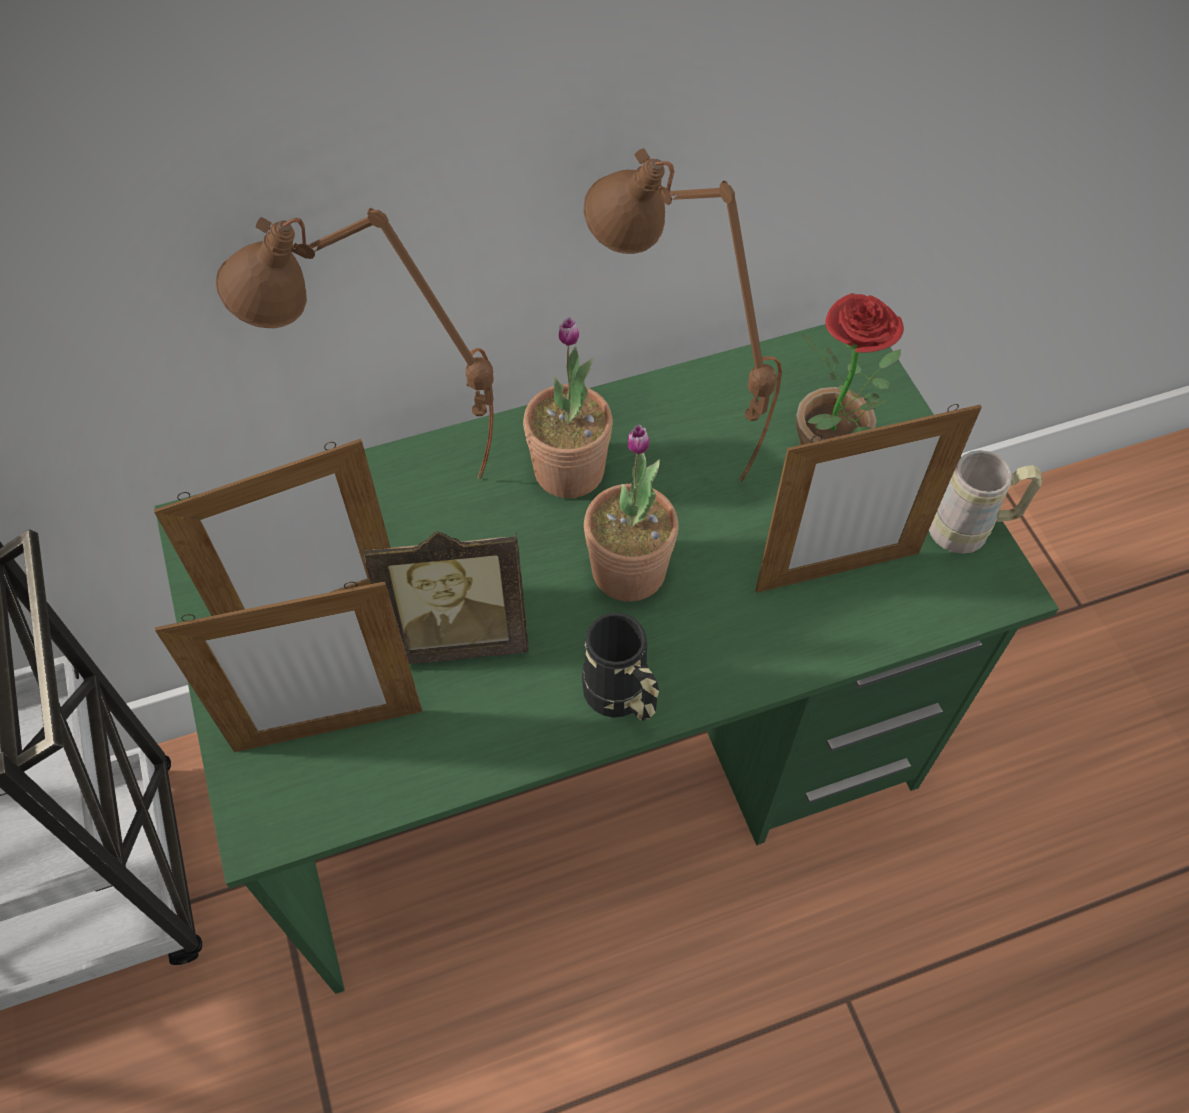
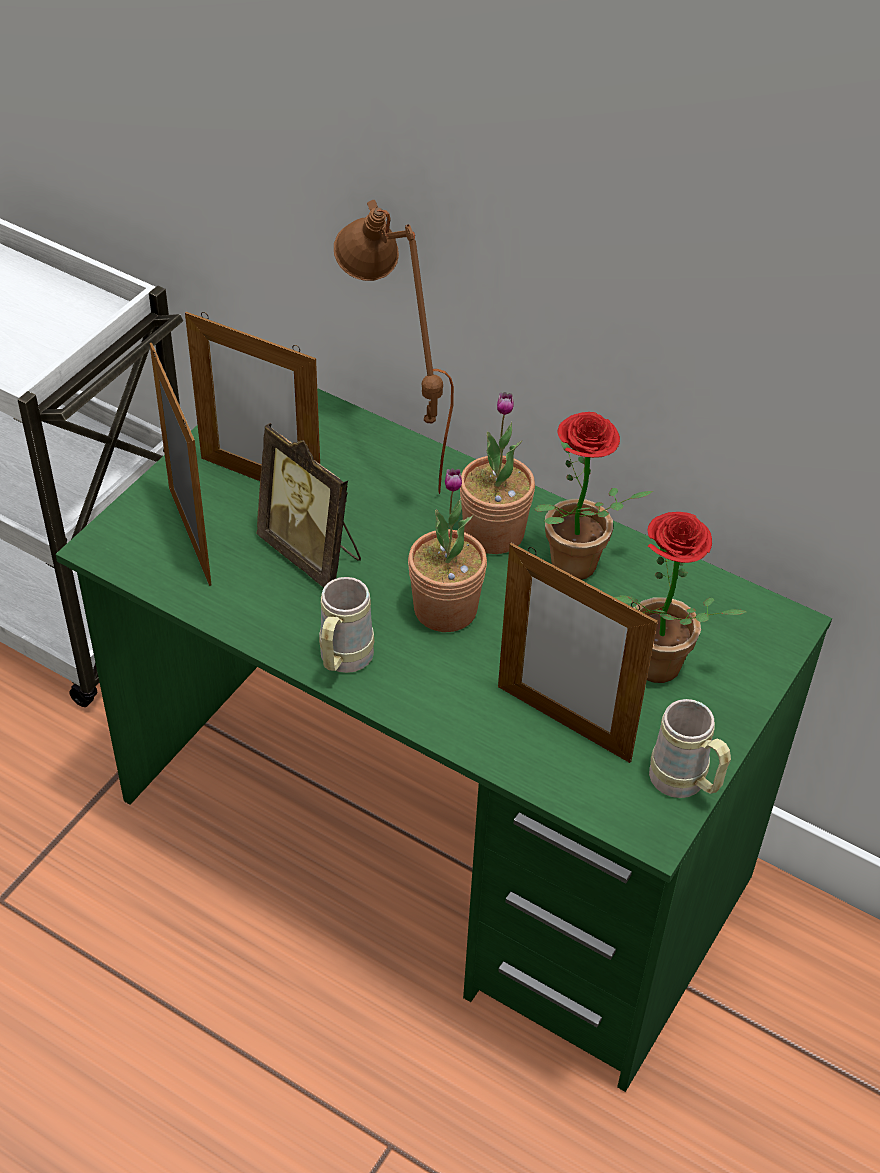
camera: 50 degrees right, 10 degrees down
(329, 730) = (189, 535): picture frame -> picture frame turned 150 degrees counterclockwise
(622, 700) = (342, 662): black mug -> beige mug
(668, 445) = (572, 572): brown table lamp -> potted plant

